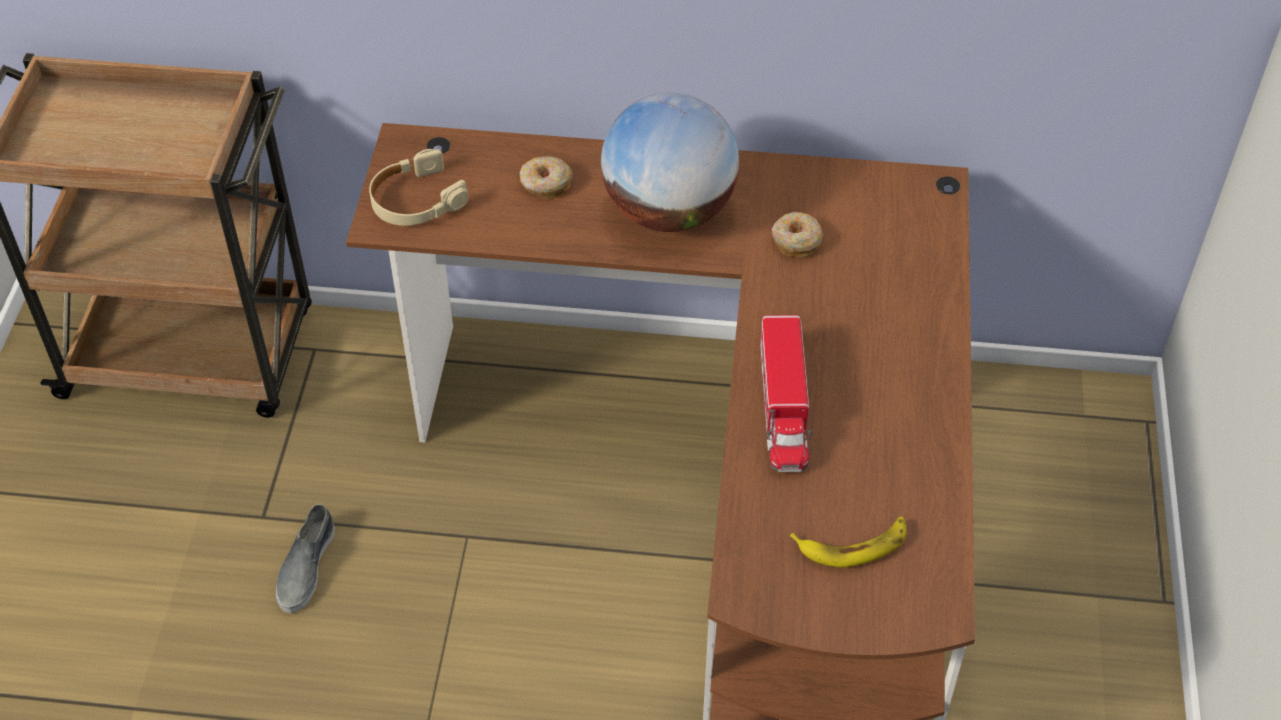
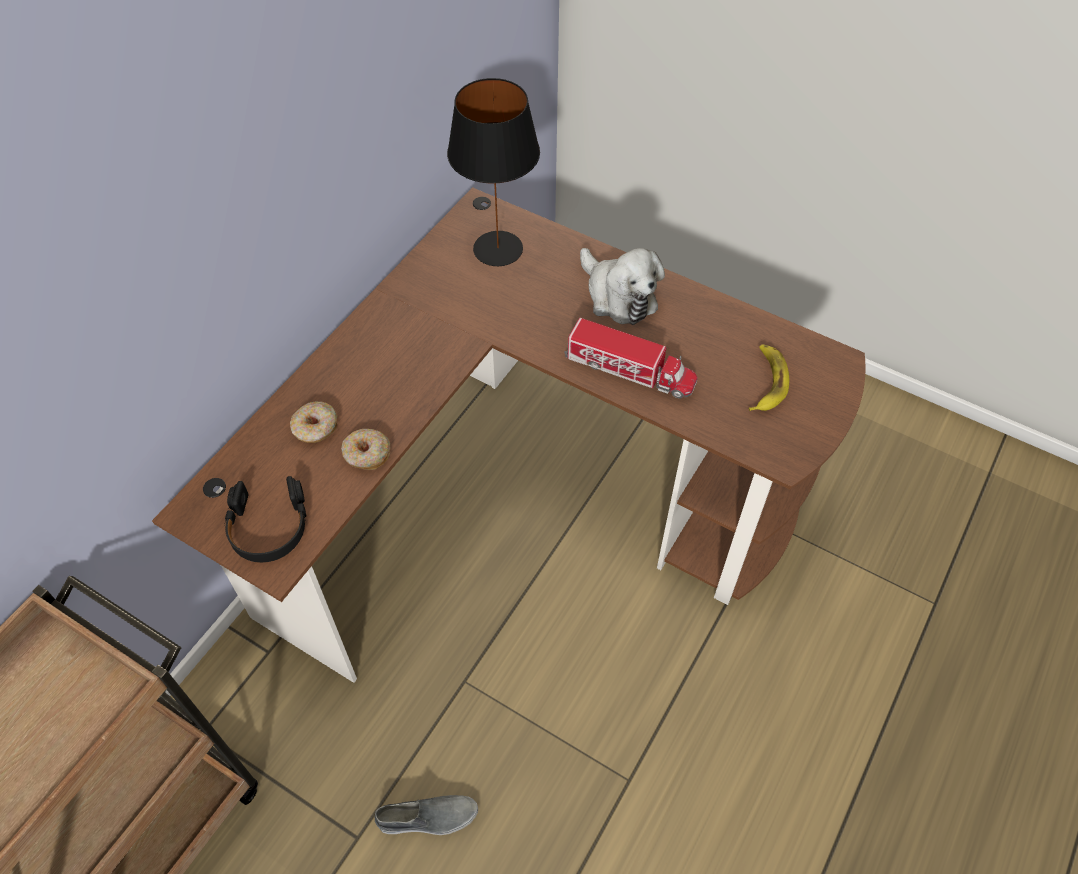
camera: 65 degrees left, 5 degrees up
(306, 566) = (427, 818): grey shoe -> grey shoe turned 45 degrees counterclockwise
(416, 200) = (268, 527): beige headphones -> black headphones
(669, 211) = (401, 361): globe -> none
(796, 241) = (480, 301): donut -> donut (366, 454)
(887, 226) = (499, 248): none -> black table lamp
(891, 358) = (618, 296): none -> plush toy

